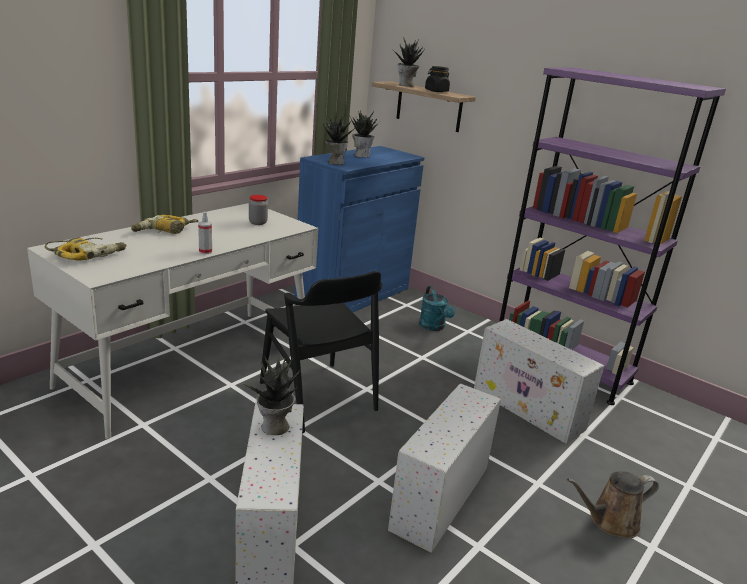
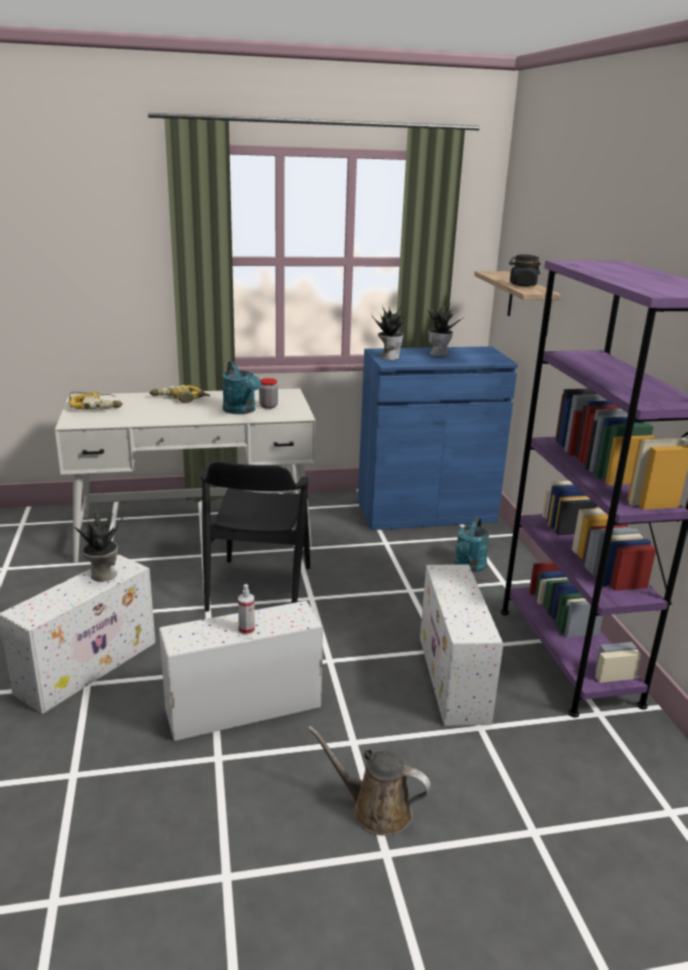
camera: 40 degrees right, 0 degrees up
(205, 252) = (178, 421): spray bottle -> spray bottle (246, 630)
(244, 231) = (241, 411): none -> turquoise watering can
(406, 85) = (505, 276): potted plant -> none

